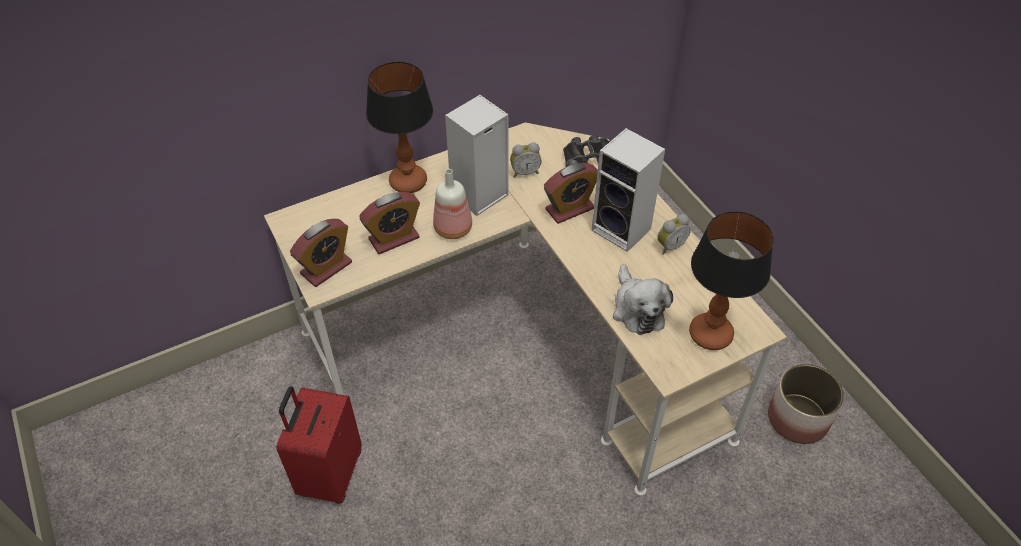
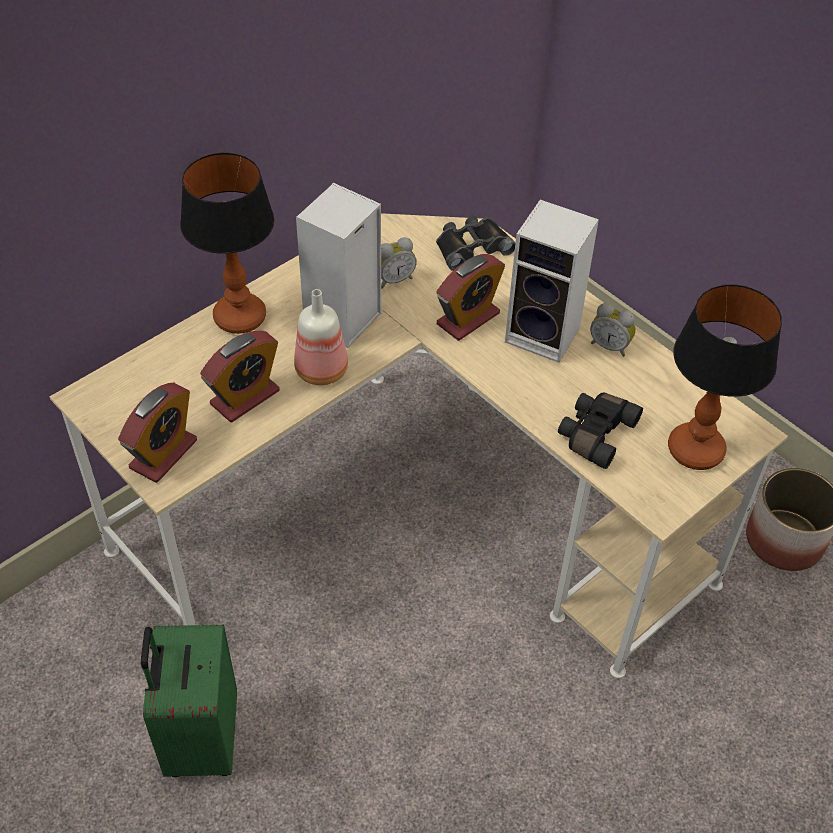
camera: 15 degrees left, 0 degrees up
(329, 474) = (200, 739): red suitcase -> green suitcase
(637, 308) = (594, 434): plush toy -> black binoculars
(669, 246) = (610, 345): alarm clock -> alarm clock turned 75 degrees clockwise

